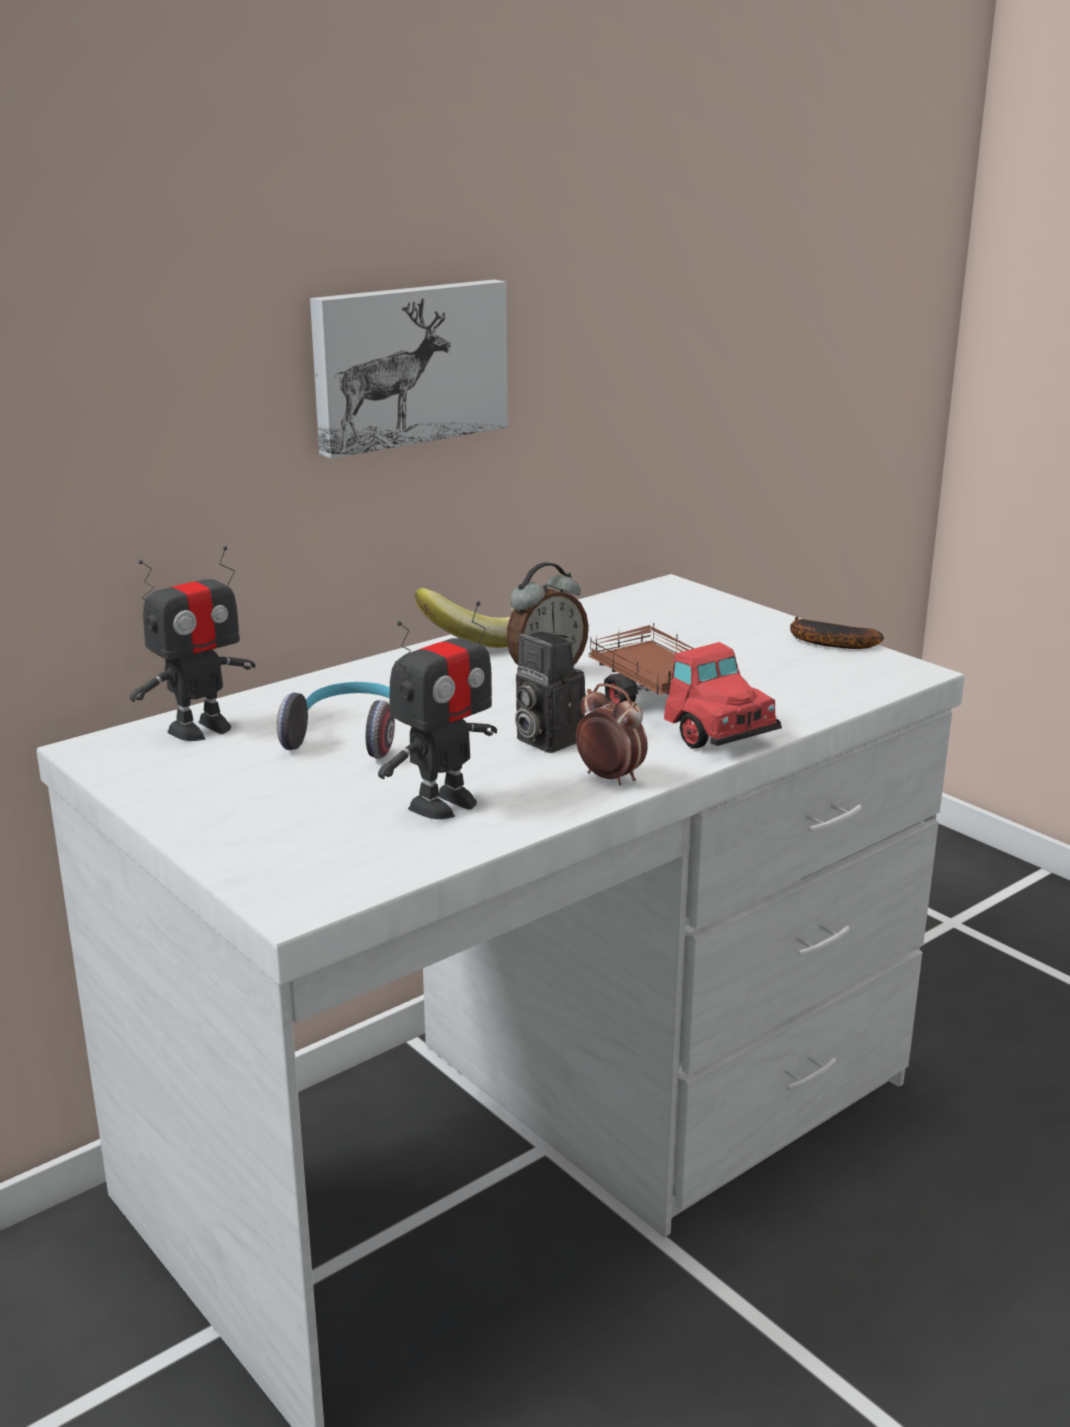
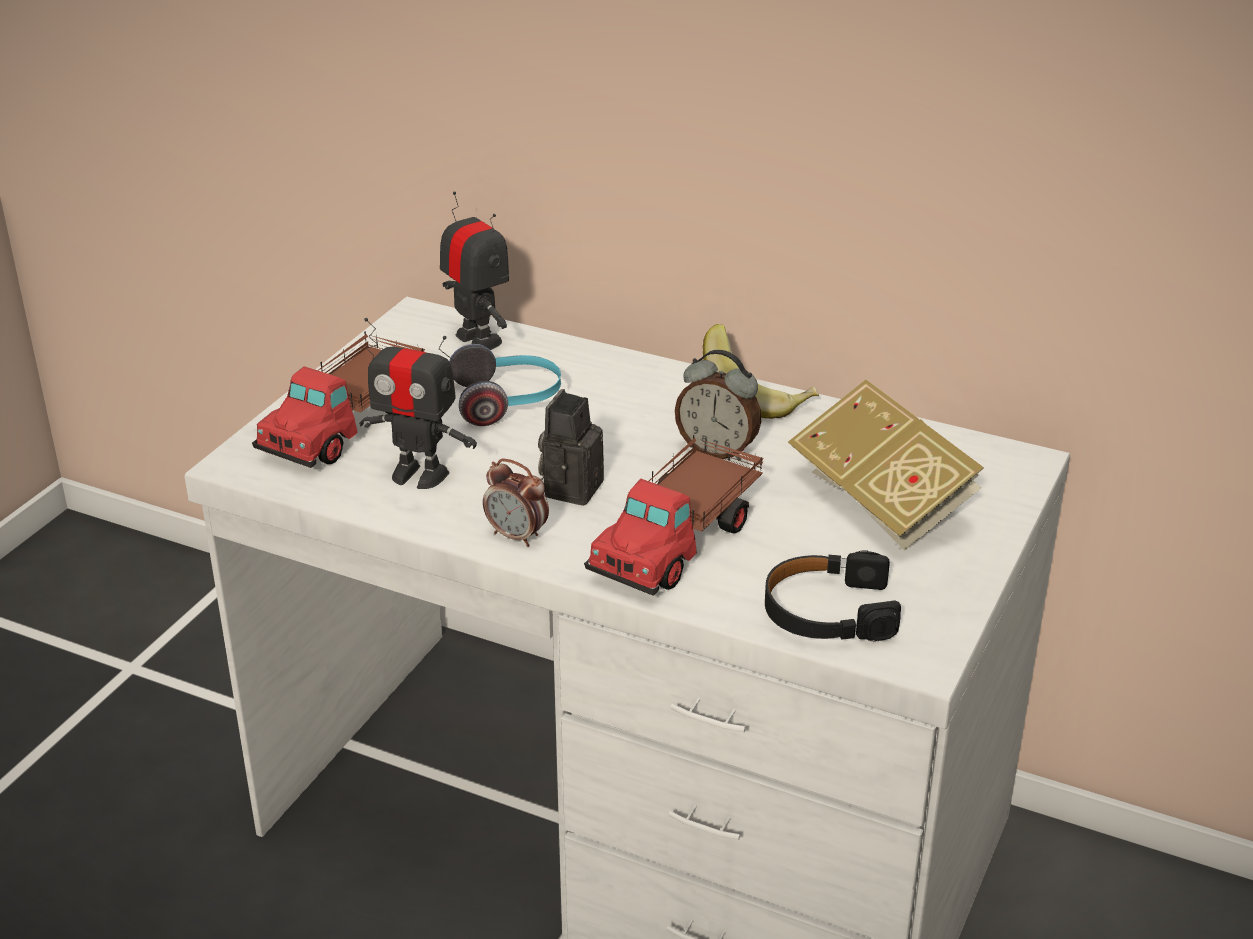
camera: 65 degrees right, 10 degrees up
(200, 729) = (478, 340): toy robot -> toy robot turned 150 degrees counterclockwise
(288, 824) = (347, 424): none -> toy truck
(408, 364) = (760, 120): picture -> none
(610, 778) = (517, 536): alarm clock -> alarm clock turned 105 degrees clockwise
(684, 636) = (883, 501): none -> book
(825, 642) = (953, 589): banana -> none
(827, 685) = (828, 612): none -> black headphones

